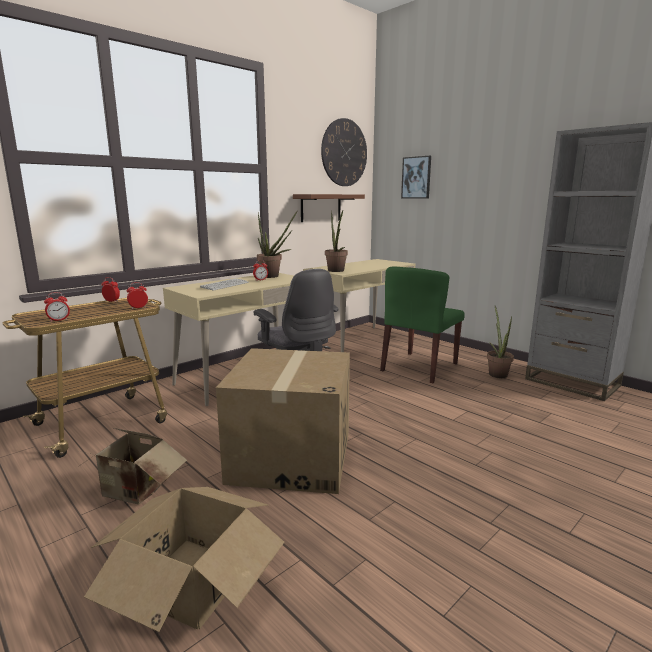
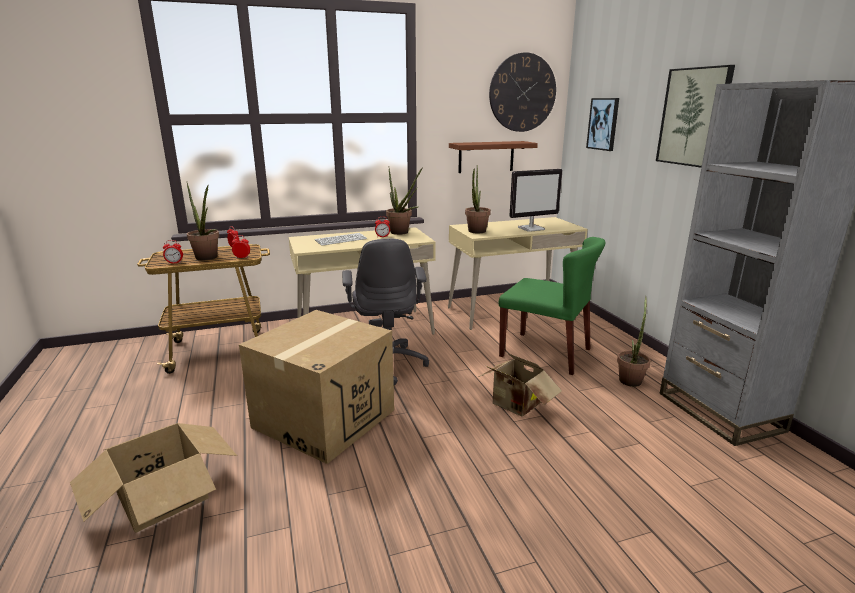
camera: 25 degrees right, 5 degrees up
(96, 312) = (208, 258): none -> potted plant
(133, 492) = (188, 415): cardboard box -> cardboard box (515, 406)
(375, 266) = (531, 228): none -> monitor
(419, 367) = (546, 353): green chair -> green chair turned 120 degrees counterclockwise
(507, 165) = (694, 117): none -> picture

